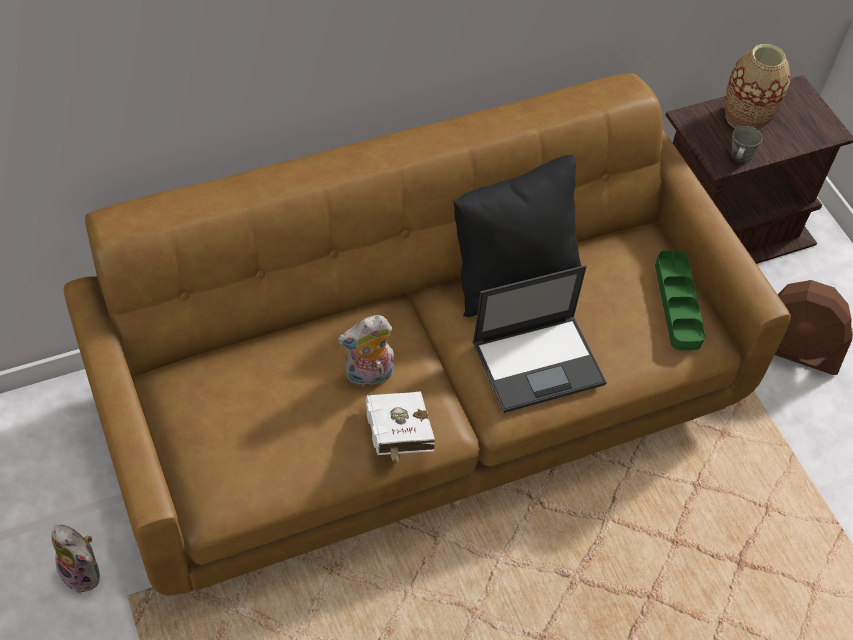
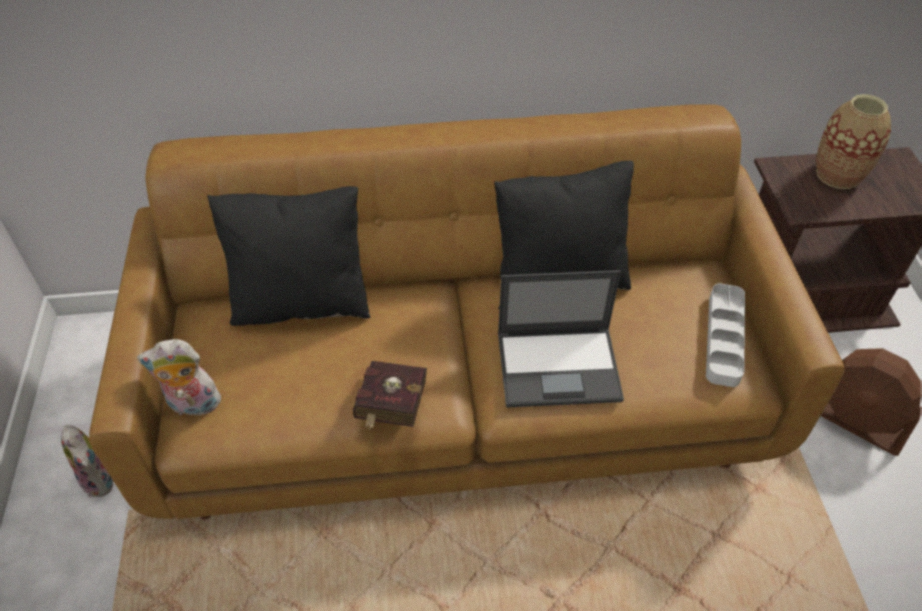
camera: 20 degrees right, 5 degrees down
(267, 348) = (302, 302): none -> black pillow
(368, 376) = (385, 345): plush toy -> plush toy (192, 405)
(398, 438) = (390, 409): white book -> red book
(677, 303) = (724, 338): green tray -> grey tray
(739, 157) = (822, 208): grey mug -> none

